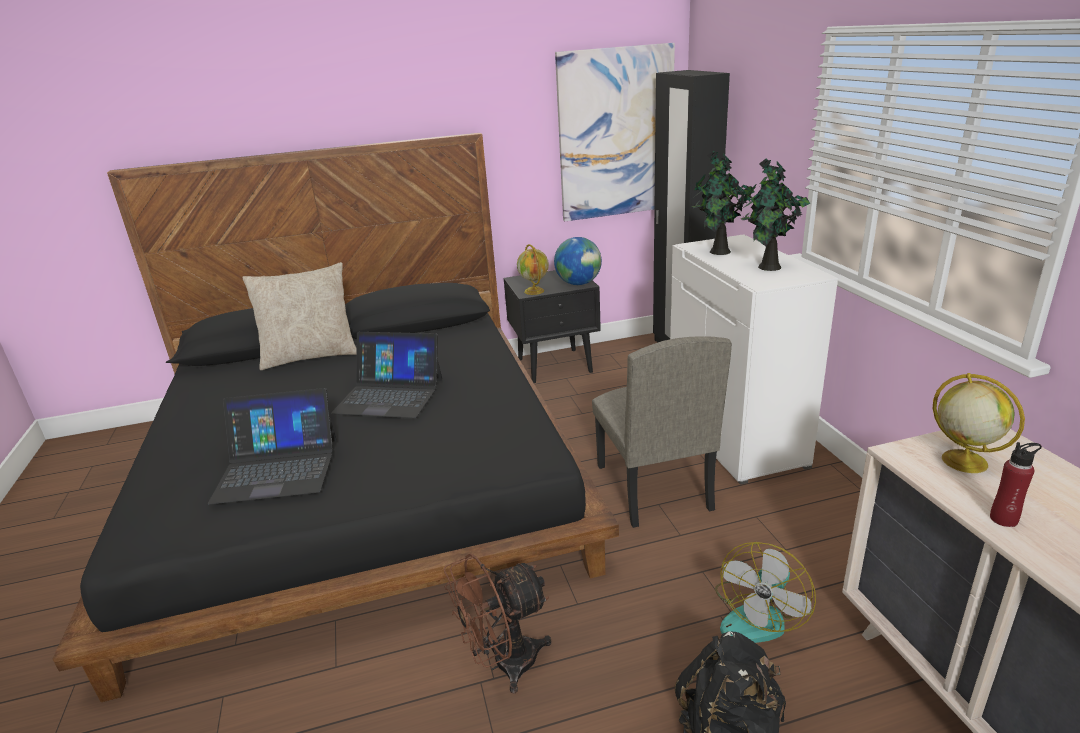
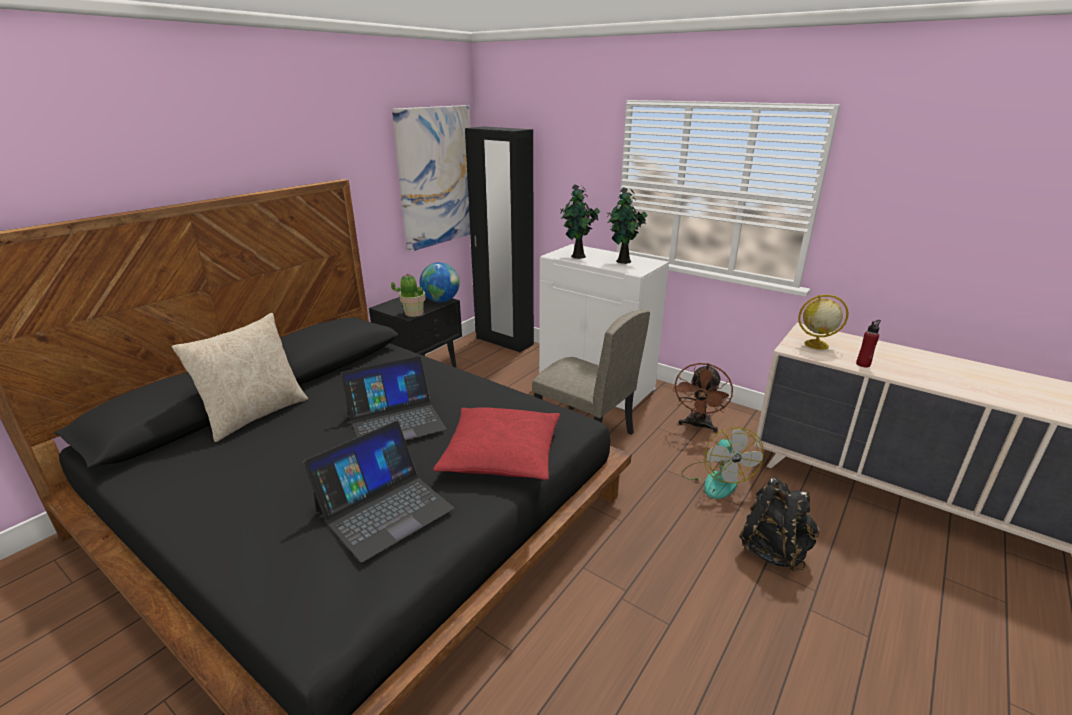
camera: 40 degrees left, 0 degrees up
(428, 461) = (501, 454): none -> red pillow
(504, 664) = (622, 579): brown fan -> brown fan (698, 426)
(534, 291) = (413, 313): globe -> potted plant

